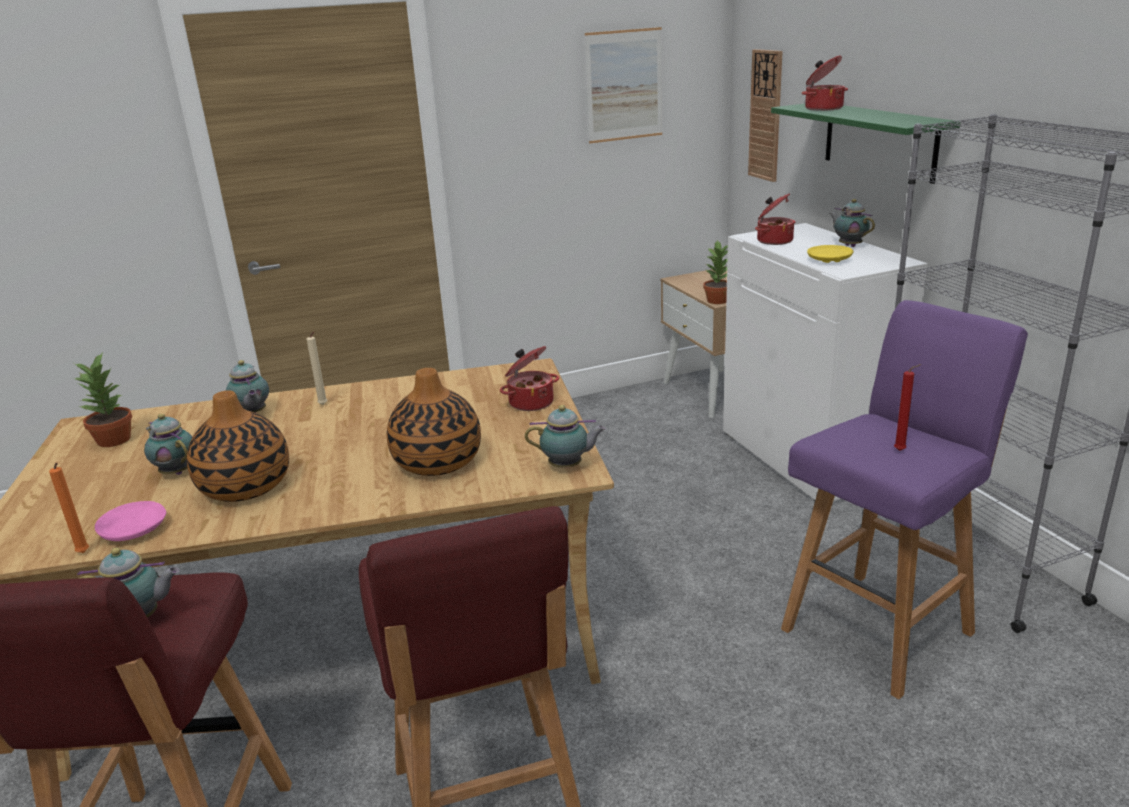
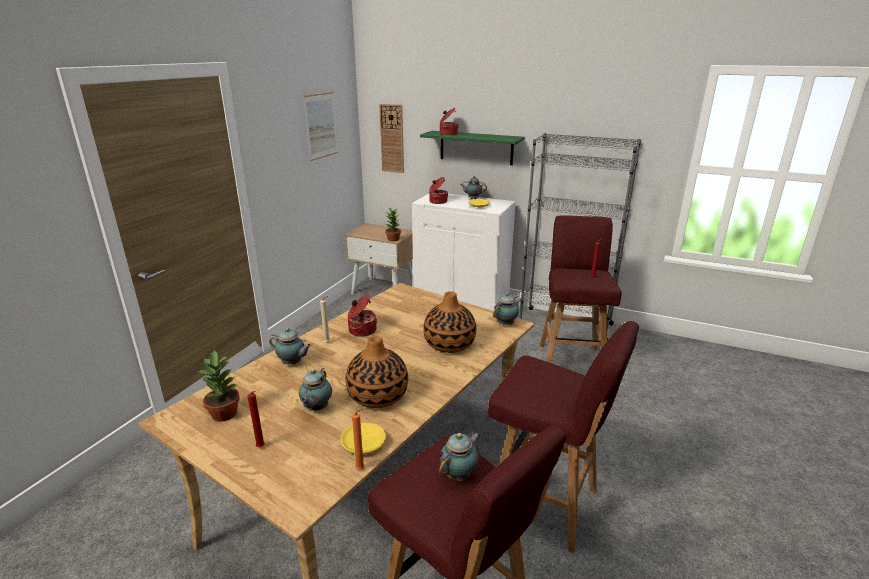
camera: 45 degrees left, 0 degrees up
(73, 486) = (261, 447): none -> red candle
(134, 530) = (364, 444): pink plate -> yellow plate
(176, 472) = (316, 408): teapot -> teapot turned 75 degrees counterclockwise
(530, 402) = (434, 304): cooking pot -> cooking pot (361, 330)
(880, 629) = (571, 361): purple stool -> red stool

